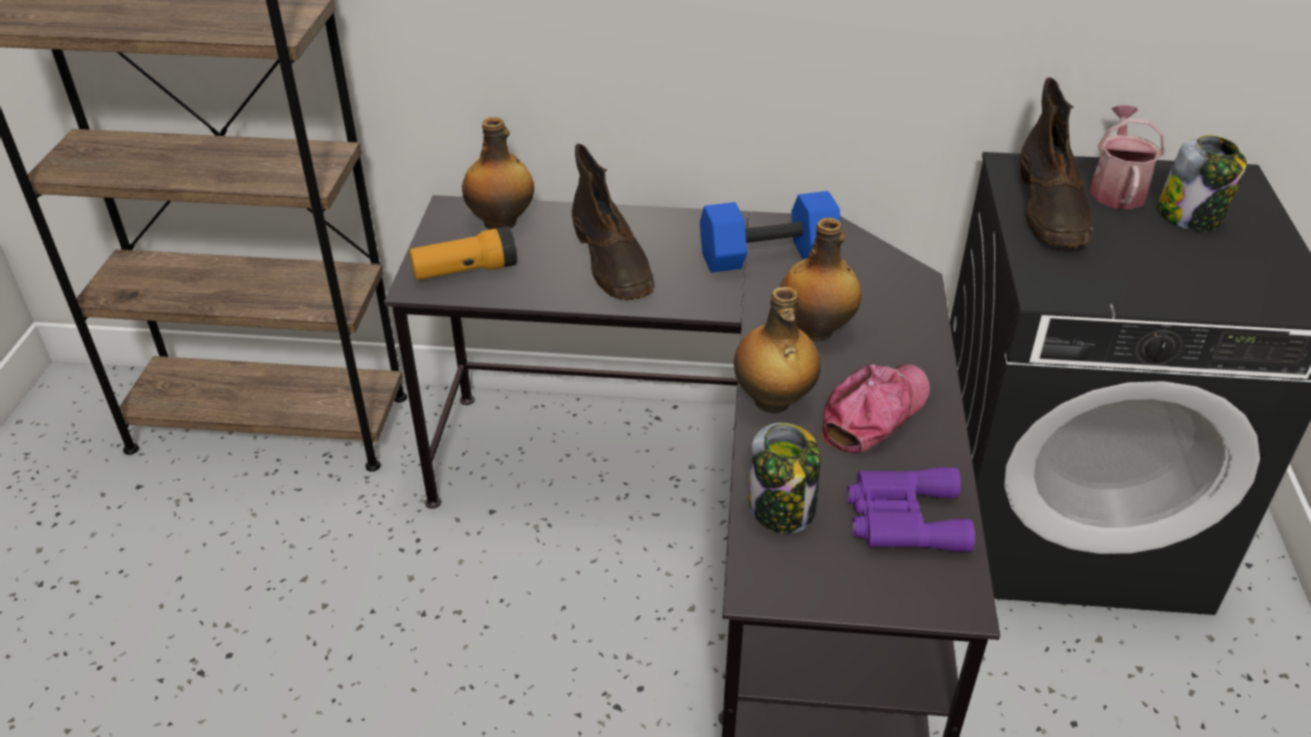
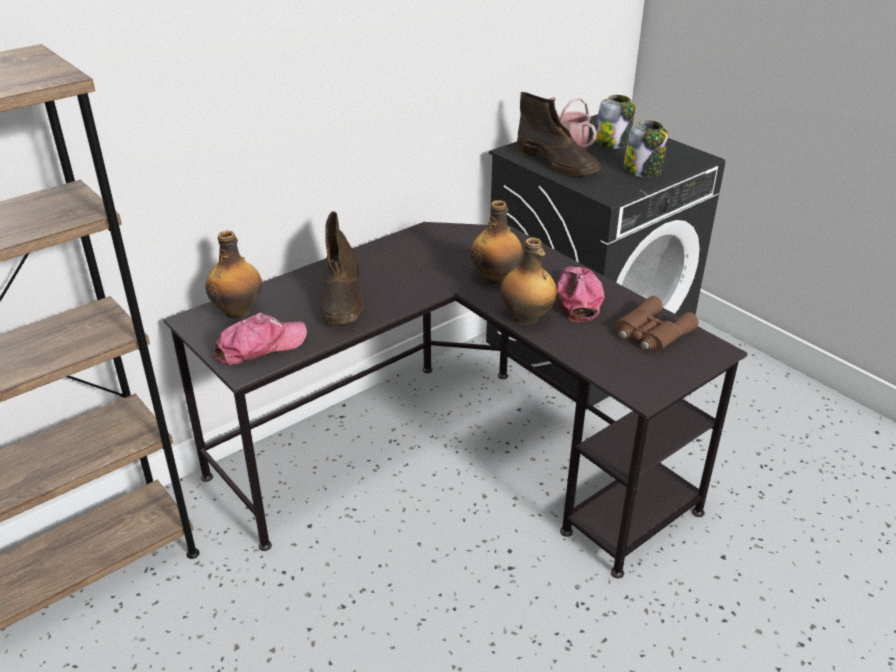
camera: 45 degrees left, 5 degrees down
(465, 271) = (260, 347): flashlight -> cap
(613, 263) = (342, 299): brown boot -> brown boot turned 60 degrees clockwise
(768, 254) = (418, 255): blue dumbbell -> none
(782, 508) = (602, 359): jar -> jar (642, 171)
(902, 518) = (651, 332): purple binoculars -> brown binoculars

